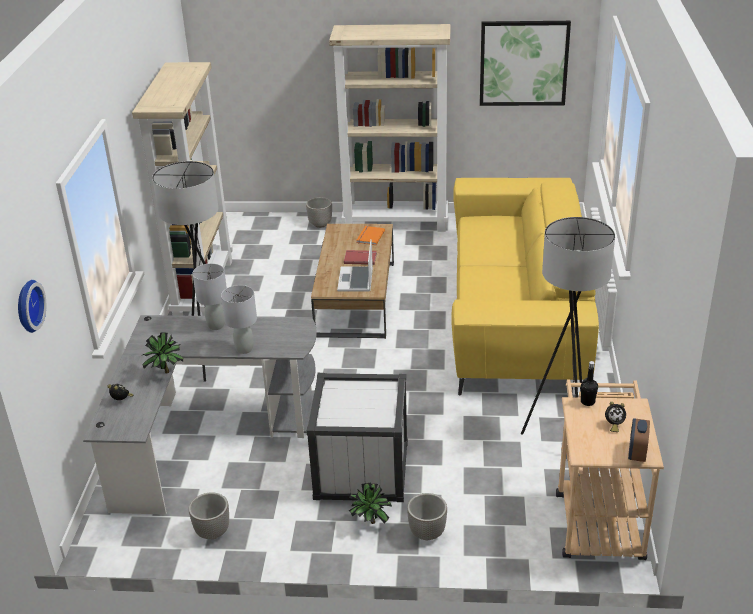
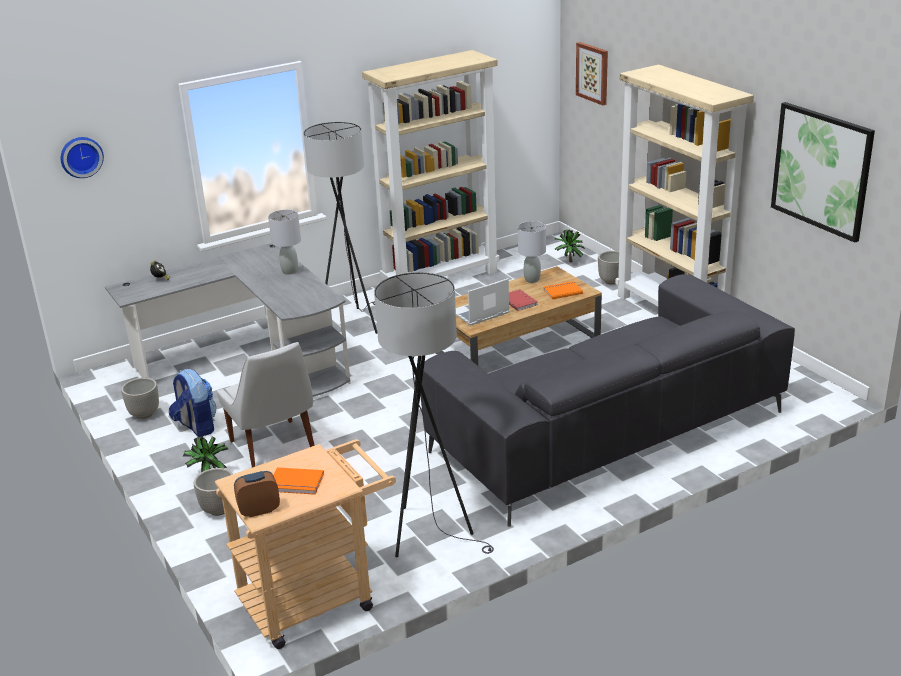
camera: 55 degrees right, 5 degrees down
(165, 374) = (207, 280): potted plant -> potted plant (568, 262)
(241, 53) = (593, 73): none -> picture
(245, 349) = (269, 293): grey table lamp -> grey table lamp (532, 280)
(276, 505) = (196, 426): none -> backpack
(362, 470) = (273, 446): white storage box -> white chair
(516, 311) = (607, 431): yellow sofa -> grey sofa
(587, 402) = (321, 458): black bottle -> none
(613, 425) = (296, 484): alarm clock -> orange book

